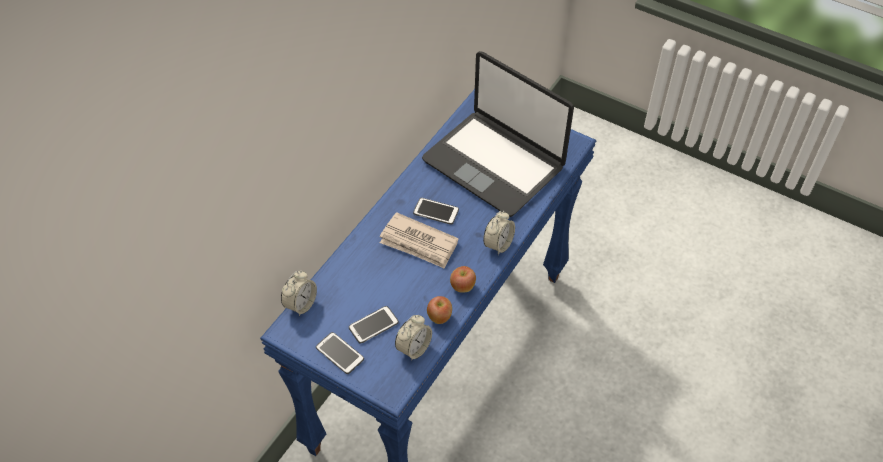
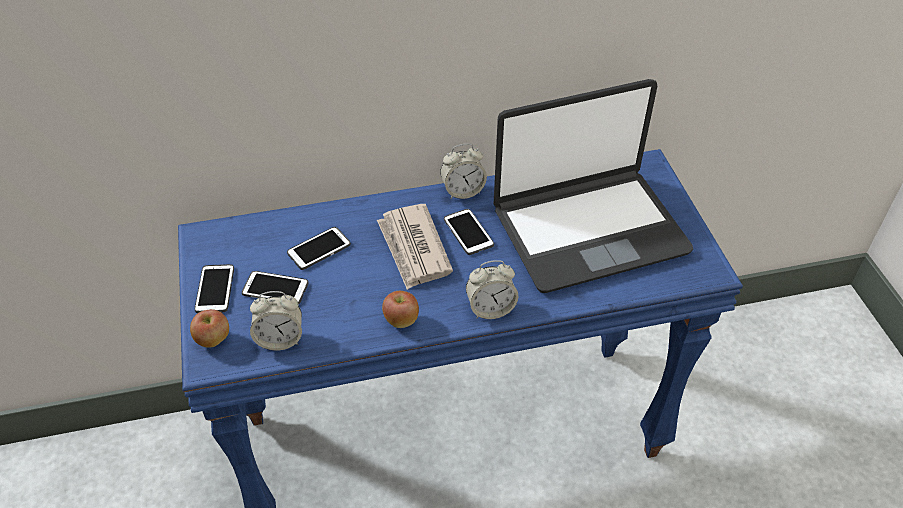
camera: 45 degrees right, 5 degrees down
(301, 304) = (243, 222): alarm clock -> alarm clock (462, 191)
(367, 284) = (319, 249): none -> phone
(440, 317) = (341, 331): apple -> apple (213, 340)
(494, 163) = (588, 229): laptop -> laptop turned 105 degrees counterclockwise

